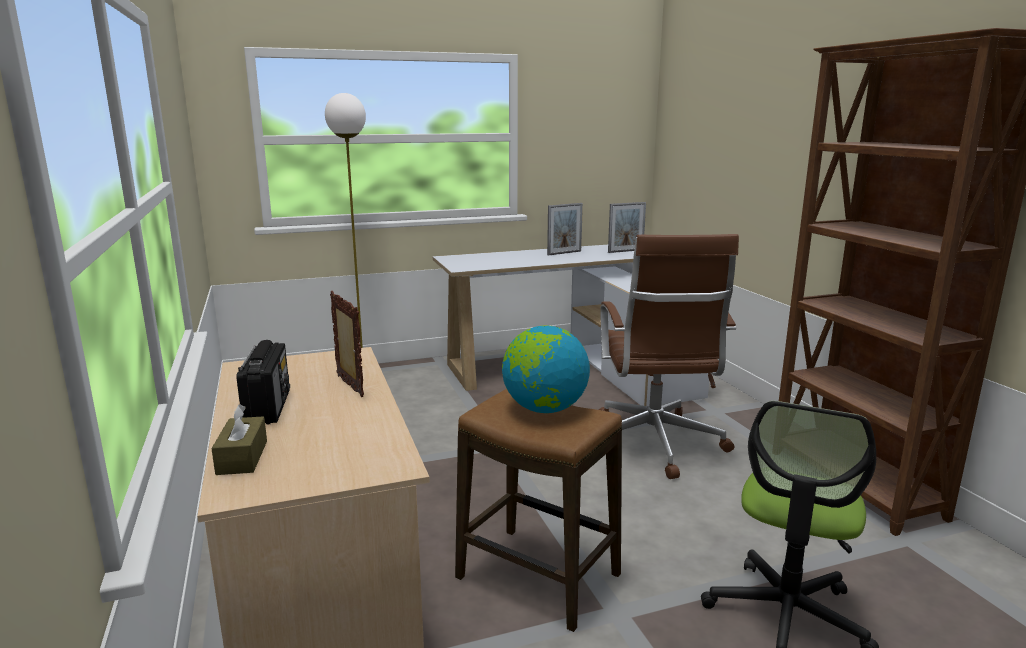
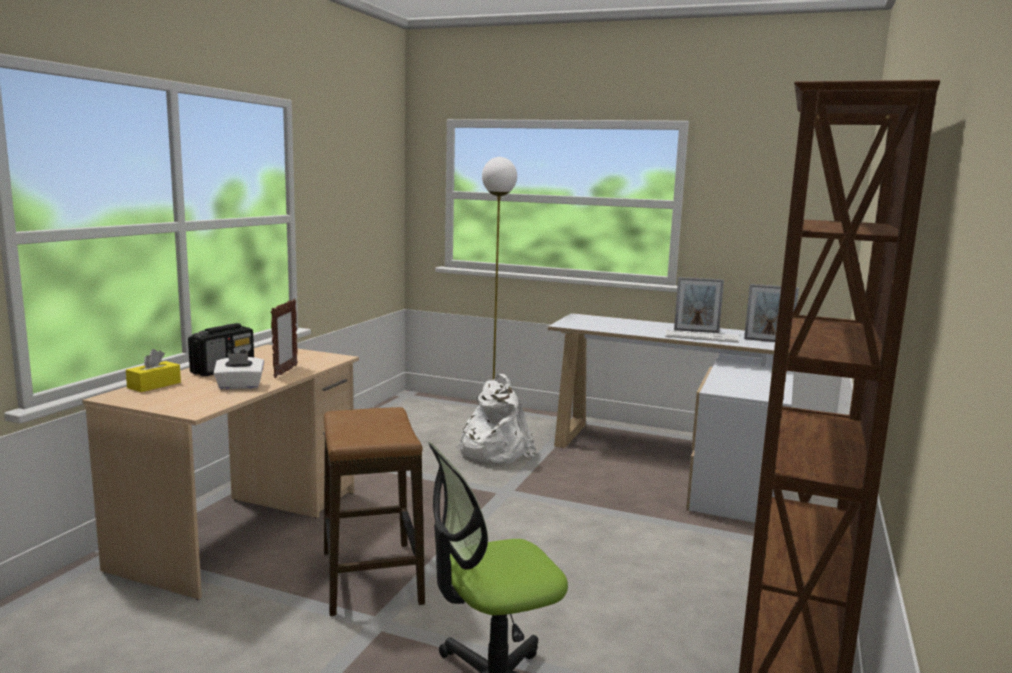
camera: 40 degrees right, 5 degrees down
(242, 457) = (154, 385): brown tissue box -> yellow tissue box
(352, 419) = (239, 386): none -> white tissue box
(425, 414) = (492, 452): none -> white backpack
(544, 409) = (383, 424): globe -> none
(582, 257) = (701, 337): none -> keyboard
(653, 445) = (637, 540): brown office chair -> none

